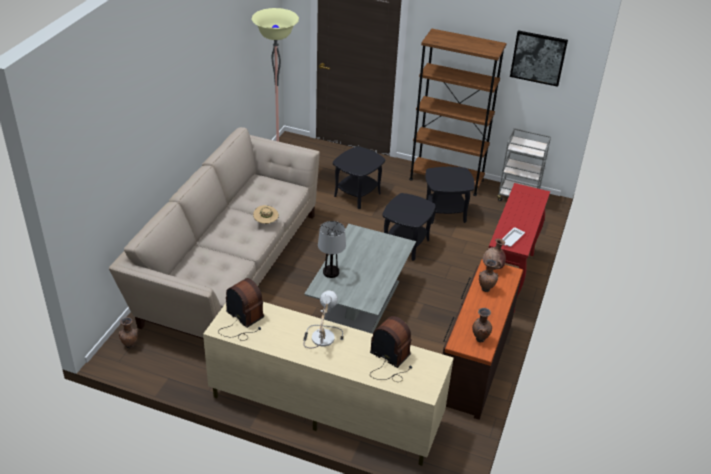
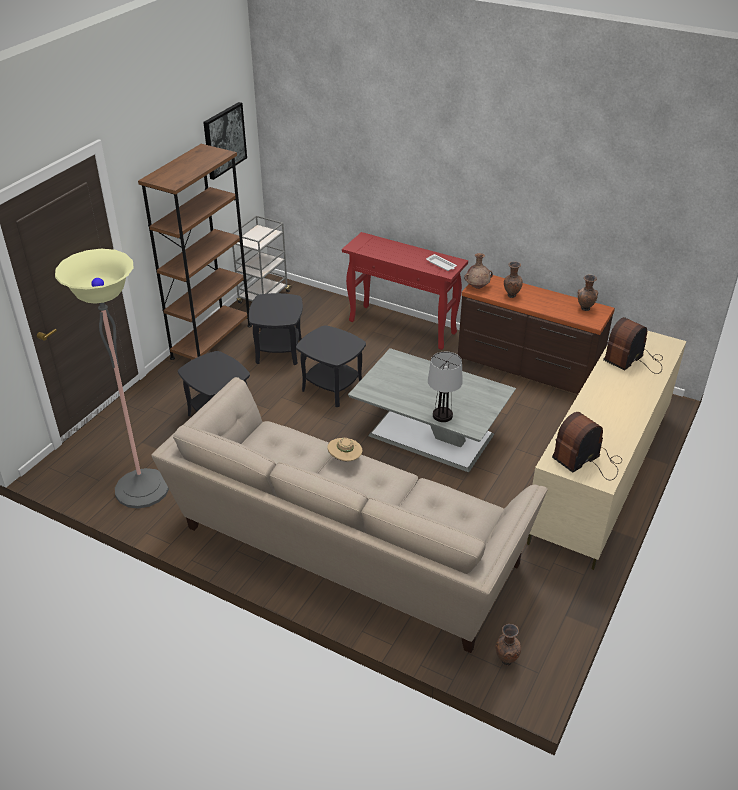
camera: 80 degrees left, 0 degrees up
(321, 336) = (604, 402): table lamp -> none

